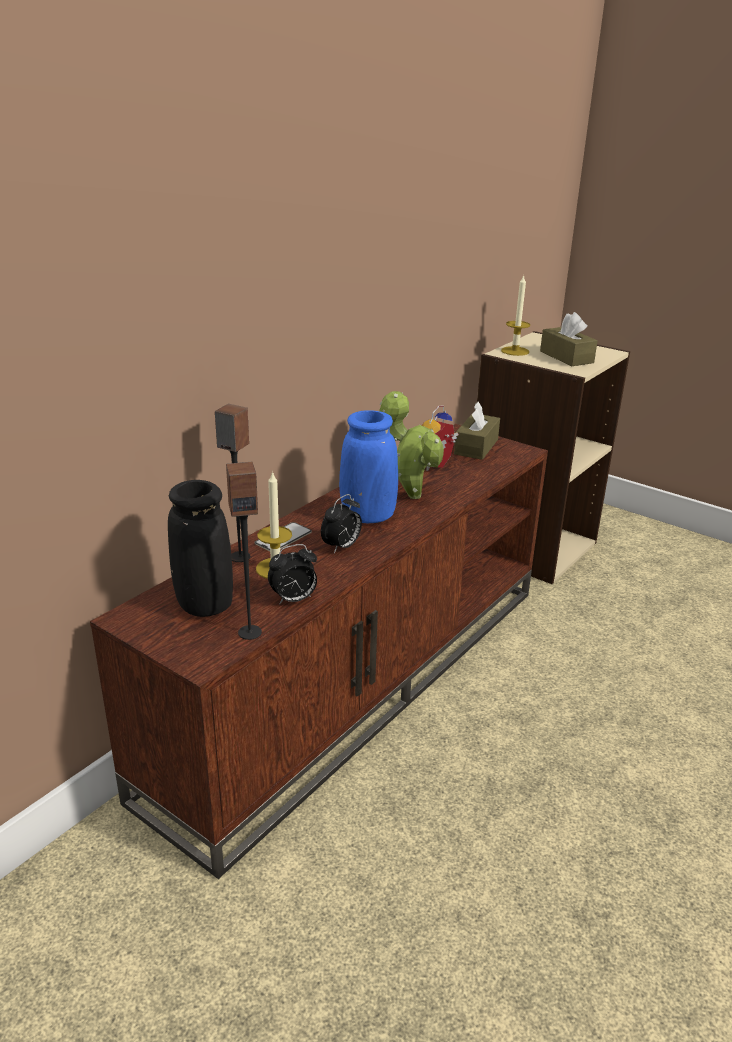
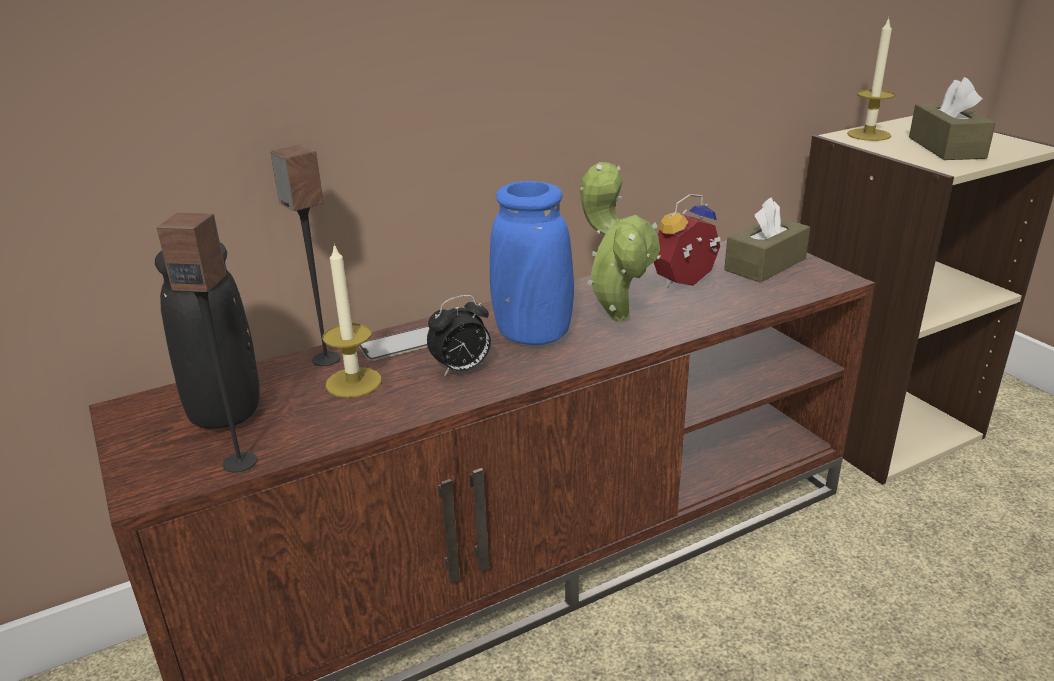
camera: 25 degrees right, 0 degrees up
(293, 600) = (335, 429): alarm clock -> none

